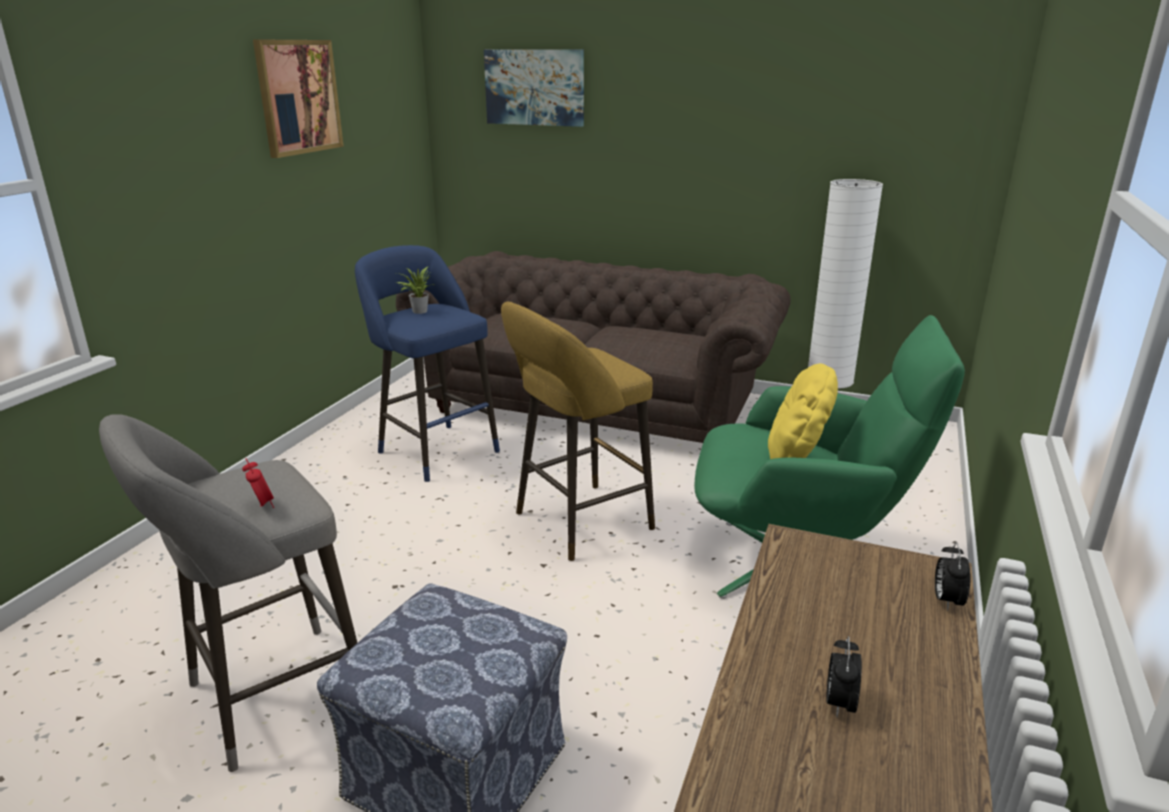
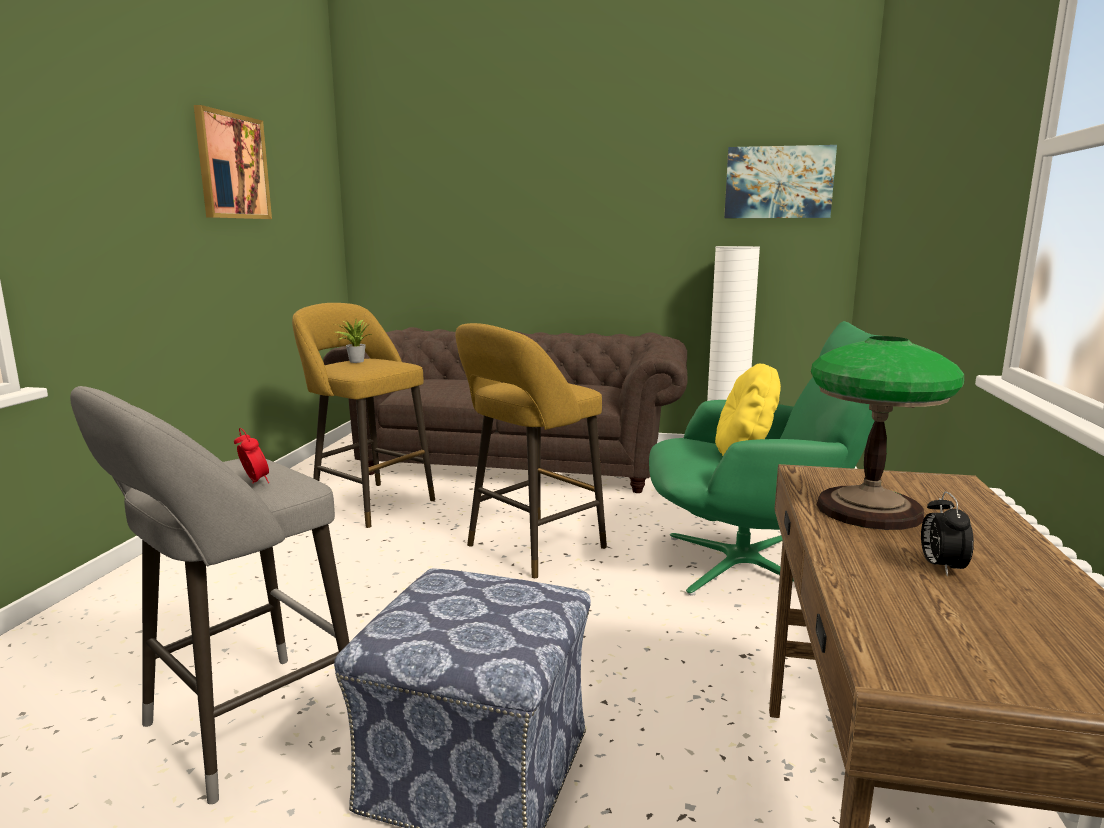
camera: 10 degrees left, 10 degrees down
(434, 449) = (369, 503): blue stool -> yellow stool
(535, 87) = (445, 179): picture -> picture (778, 182)
(818, 608) = (868, 510): none -> table lamp
(946, 600) = (976, 497): alarm clock -> none

